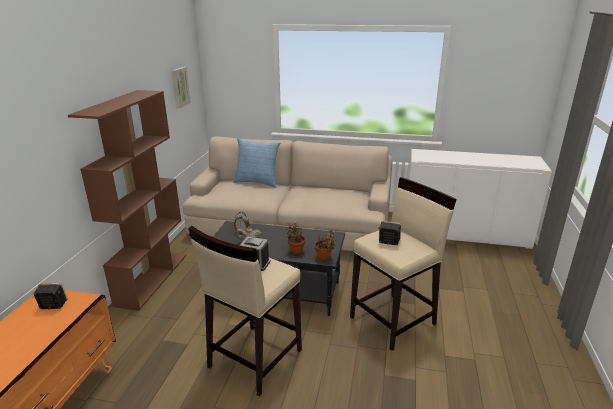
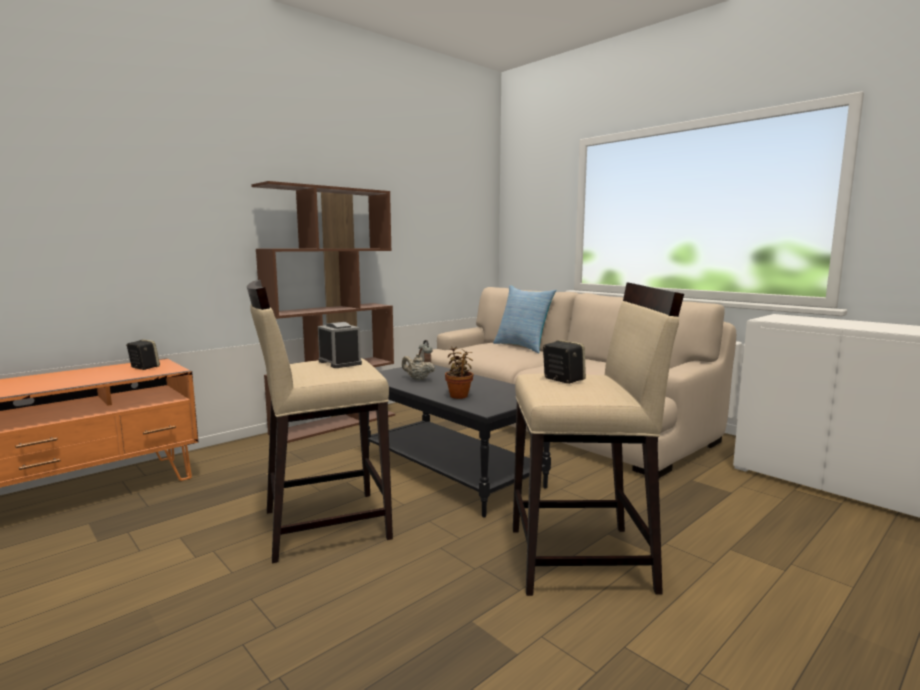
camera: 35 degrees right, 15 degrees down
(179, 87) = (452, 216): picture -> none
(325, 258) = (485, 408): potted plant -> none

